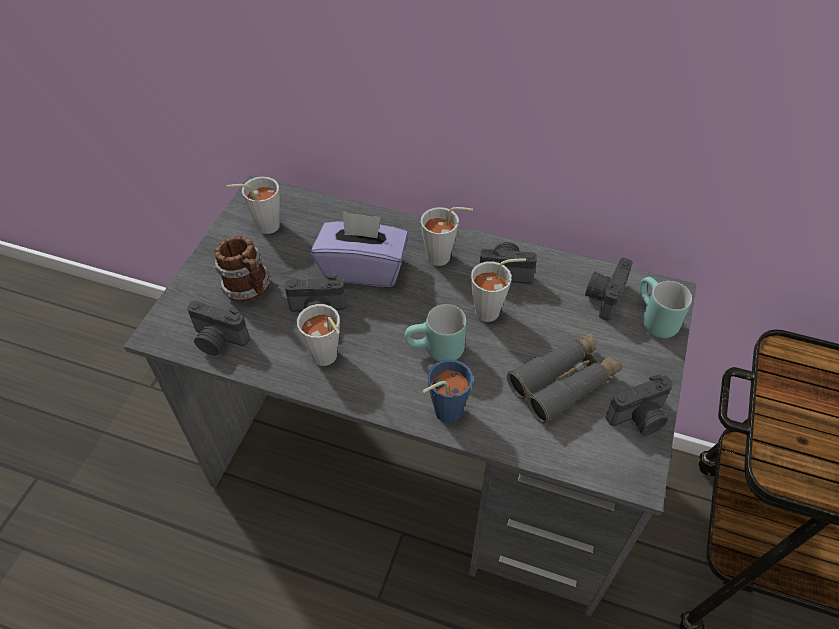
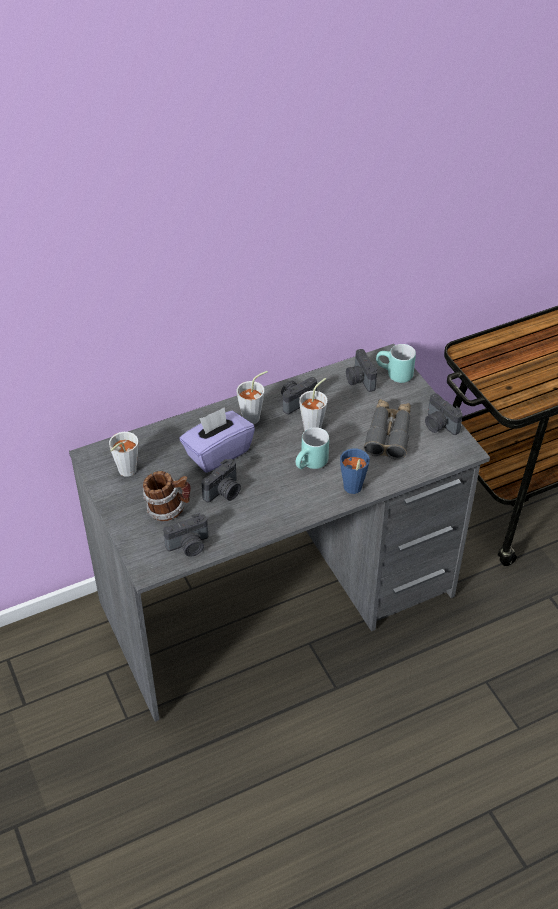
camera: 45 degrees left, 5 degrees down
(326, 360) = (262, 510): grey cup -> none
(639, 418) = (439, 425): camera -> camera turned 120 degrees clockwise

